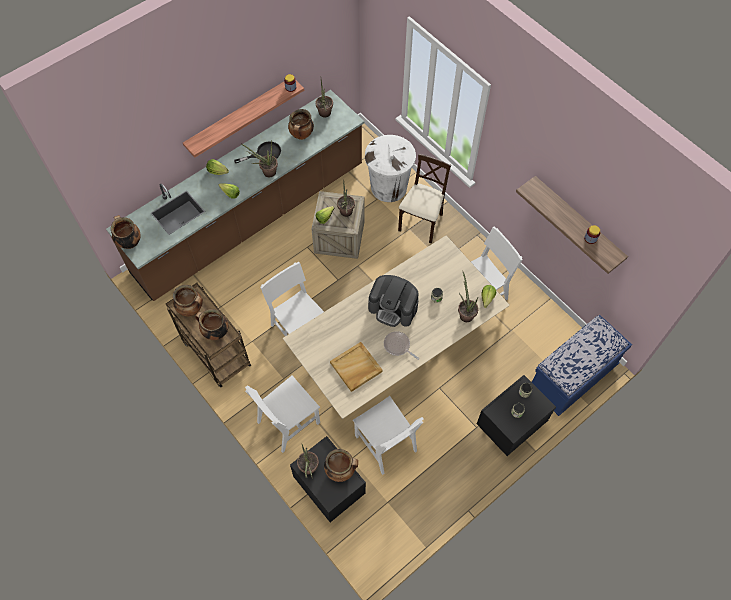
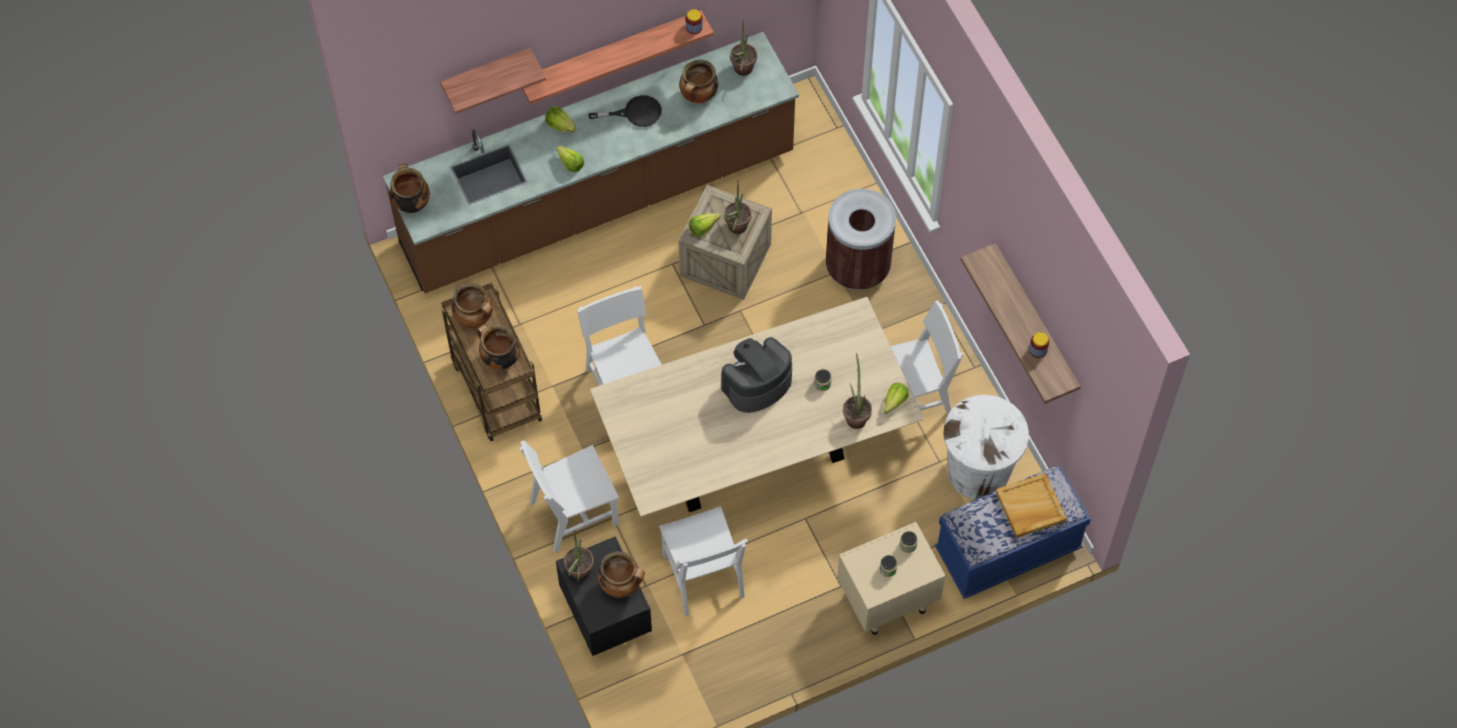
camera: 15 degrees right, 0 degrees up
(160, 141) = (486, 74): none -> shelf
(266, 172) = (631, 143): potted plant -> none
(356, 368) = (679, 453): beige tray -> beige tray (1030, 507)
(389, 187) = (826, 198): white trash can -> white trash can (978, 471)
(393, 308) = (756, 384): coffee machine -> coffee machine turned 105 degrees clockwise
(398, 346) = (746, 438): frying pan -> none
(421, 223) = (858, 268): beige chair -> brown trash can
(508, 429) = (886, 600): black nightstand -> beige nightstand

